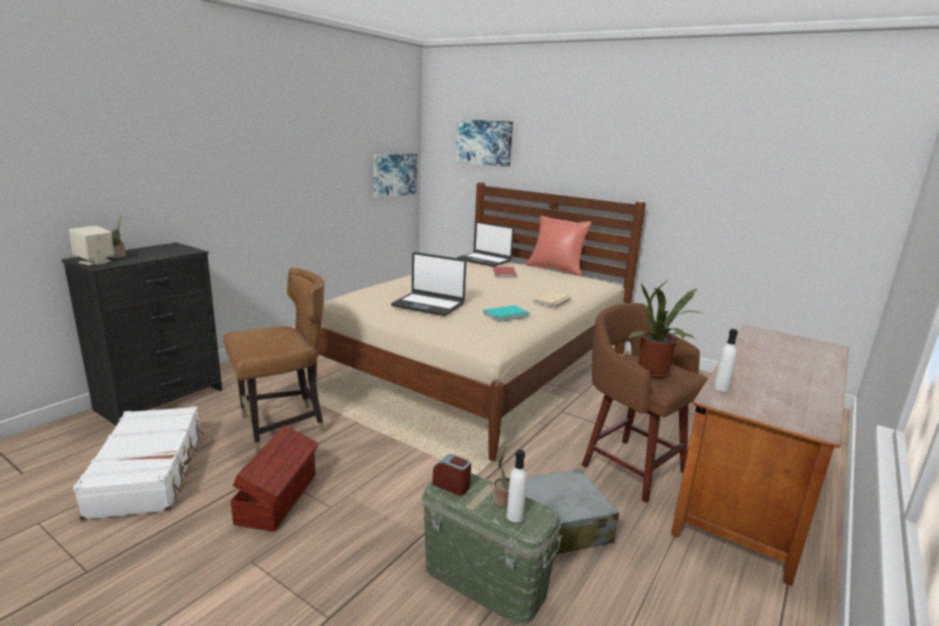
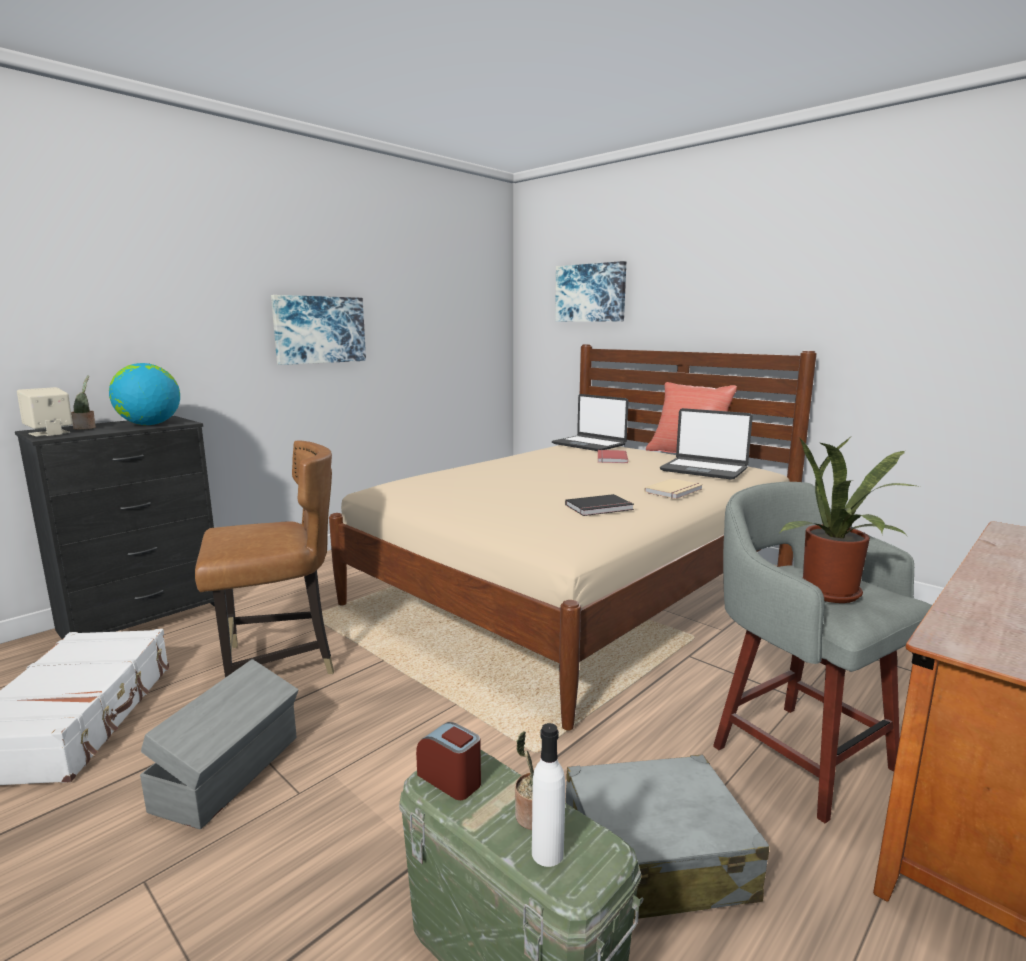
camera: 10 degrees right, 5 degrees down
(167, 252) = (149, 424): none -> globe
(279, 498) = (230, 772): brown storage box -> grey storage box
(394, 175) = (477, 341): picture -> picture (319, 329)
(428, 305) = (490, 494): laptop -> laptop (704, 470)
(507, 315) = (600, 508): turquoise book -> black book
(630, 467) = (797, 754): brown stool -> grey stool
(721, 388) = (962, 621): white bottle -> none

